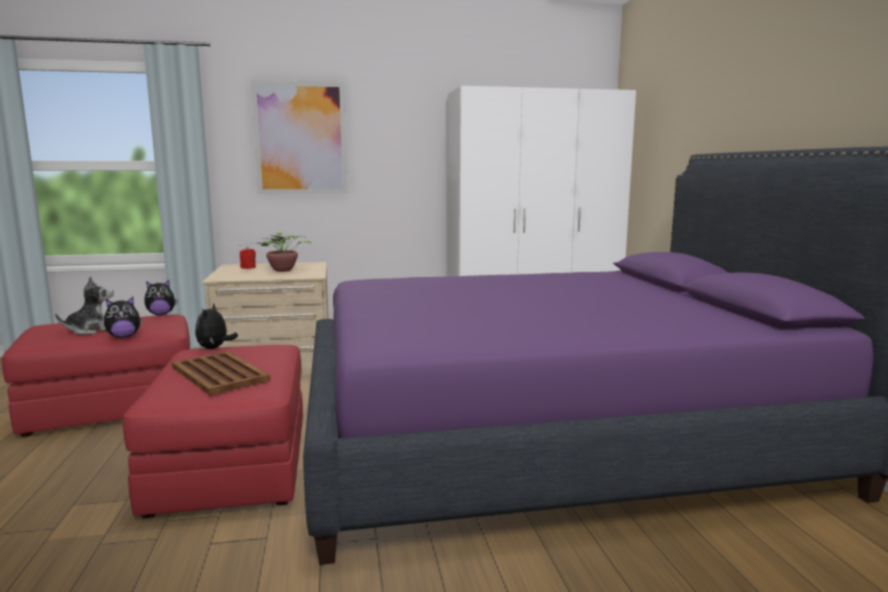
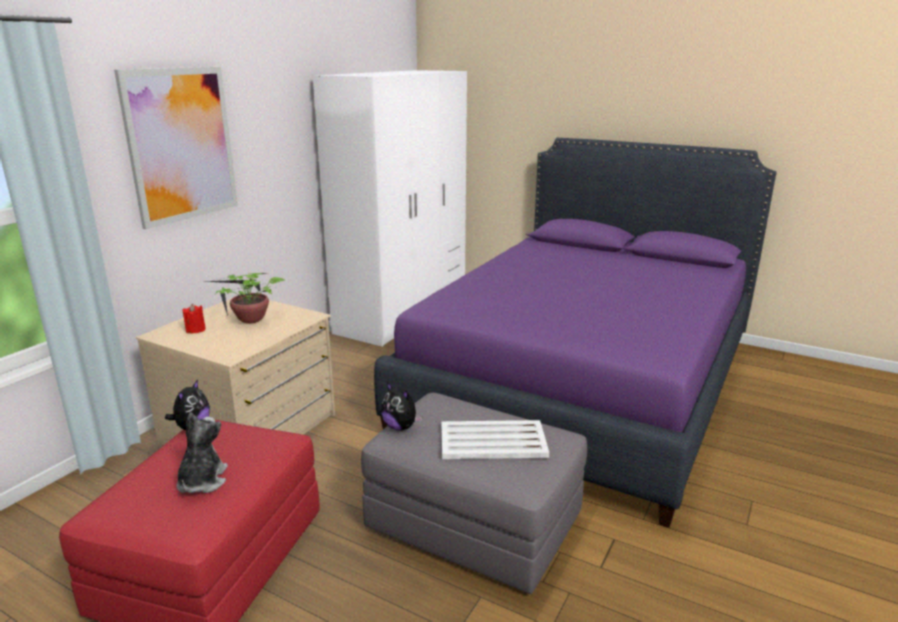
camera: 50 degrees left, 10 degrees up
(124, 336) = (265, 466): plush toy -> none
(219, 373) = (491, 441): brown tray -> white tray
(232, 466) = (475, 522): red ottoman -> grey ottoman

